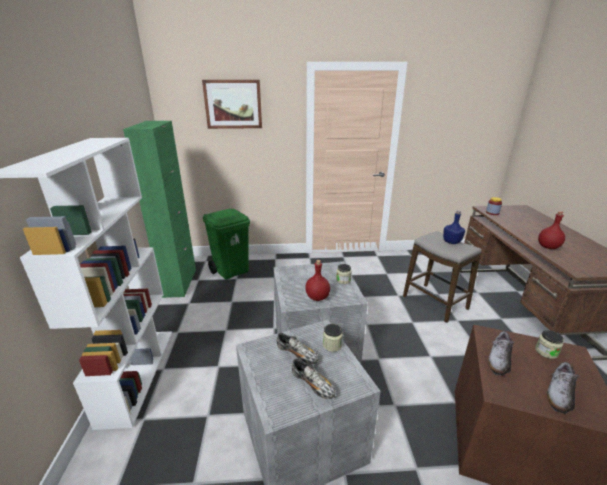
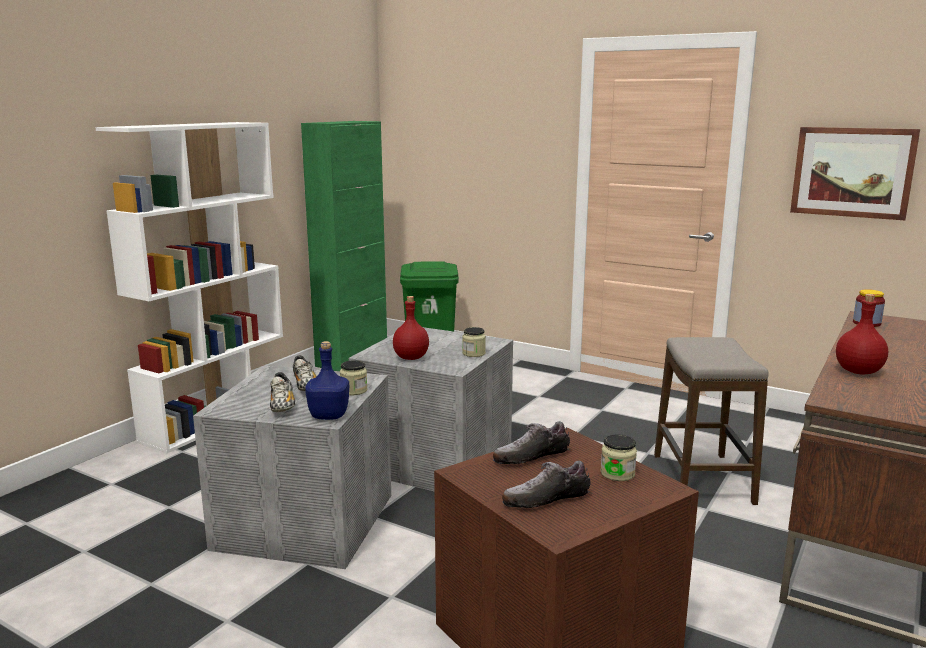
camera: 35 degrees right, 10 degrees down
(233, 104) = (476, 104): picture -> picture (852, 172)
(452, 242) = (728, 353): blue bottle -> blue bottle (329, 416)

